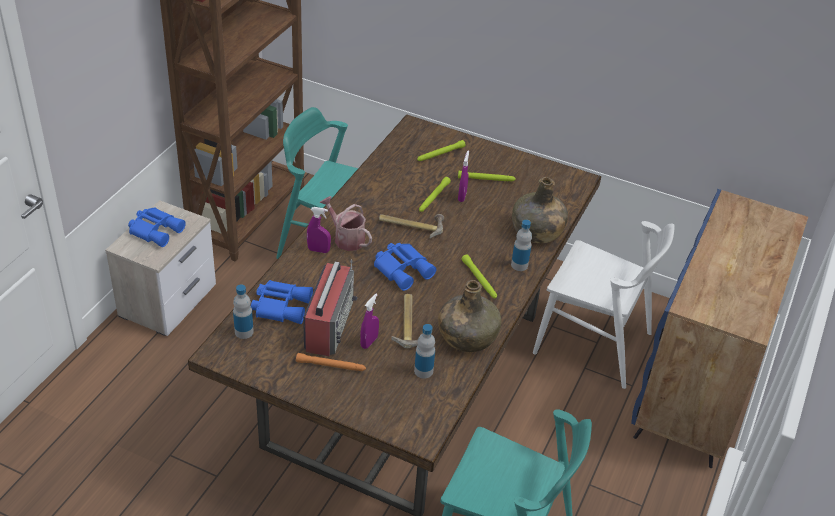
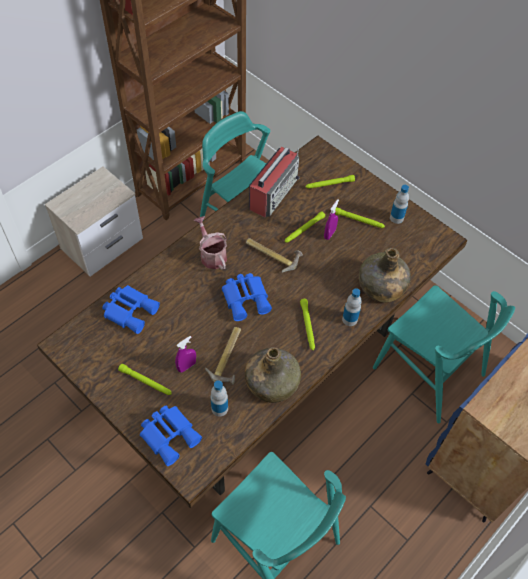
camera: 20 degrees right, 15 degrees up
(156, 230) = (89, 194): blue binoculars -> blue binoculars (170, 434)
(244, 332) = (90, 329): bottle -> bottle (396, 218)
(318, 250) = (184, 261): purple spray bottle -> none
(329, 325) = (161, 340): radio -> radio (274, 193)
(331, 366) = (146, 382): orange flashlight -> green flashlight
(593, 343) = (429, 372): white chair -> turquoise chair

